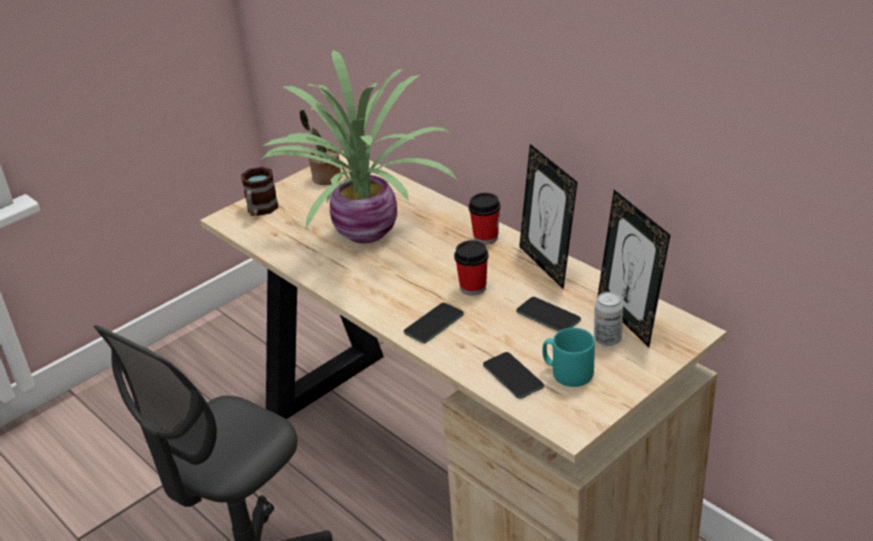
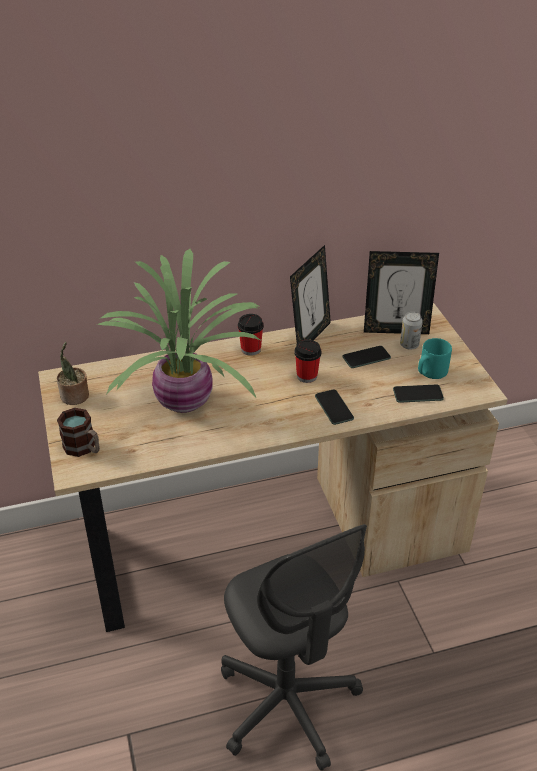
camera: 65 degrees left, 5 degrees up
(546, 265) = (310, 337): picture frame -> picture frame turned 60 degrees counterclockwise

